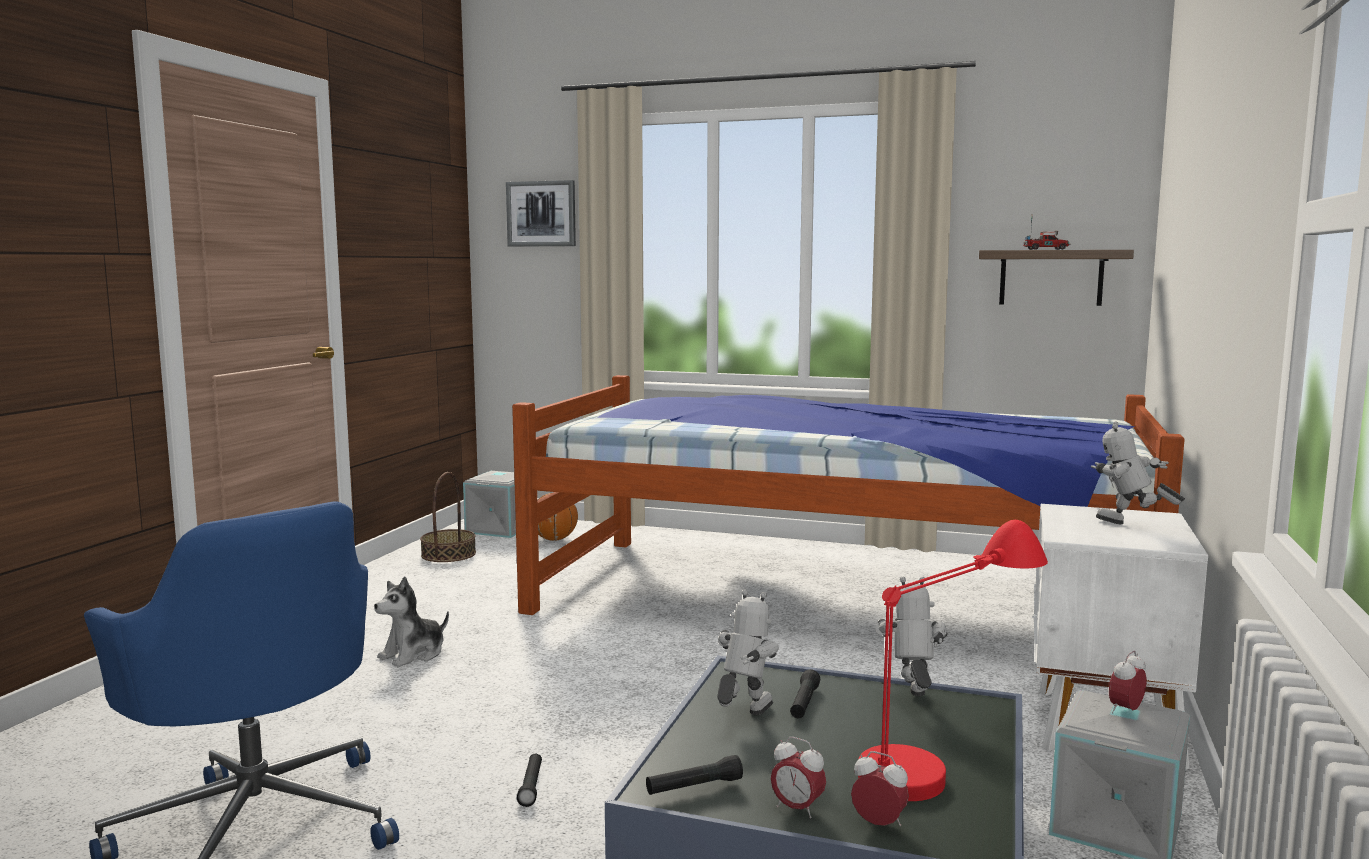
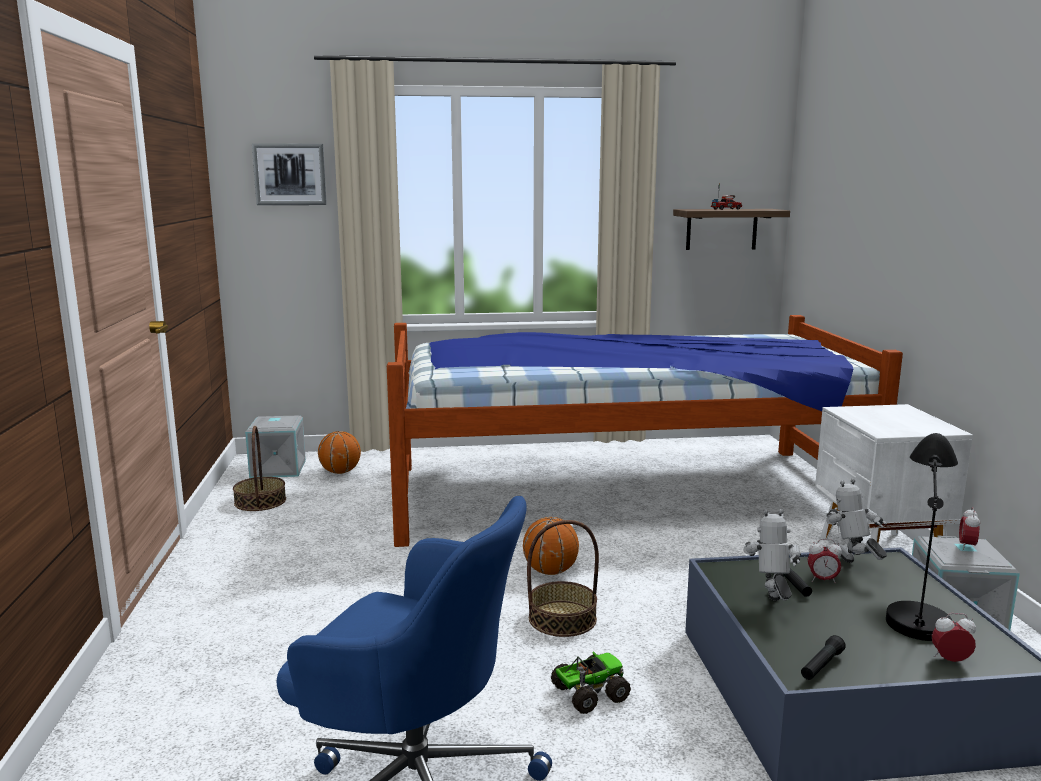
camera: 25 degrees left, 5 degrees up
(413, 654) = (350, 603): plush toy -> none
(531, 786) = (588, 693): black flashlight -> toy truck
(599, 711) = (562, 618): none -> basket
(646, 664) = (550, 571): none -> basketball
(797, 809) = (894, 663): alarm clock -> alarm clock (822, 580)
(947, 754) = (918, 600): red table lamp -> black table lamp
(1130, 526) = (901, 418): toy robot -> none

